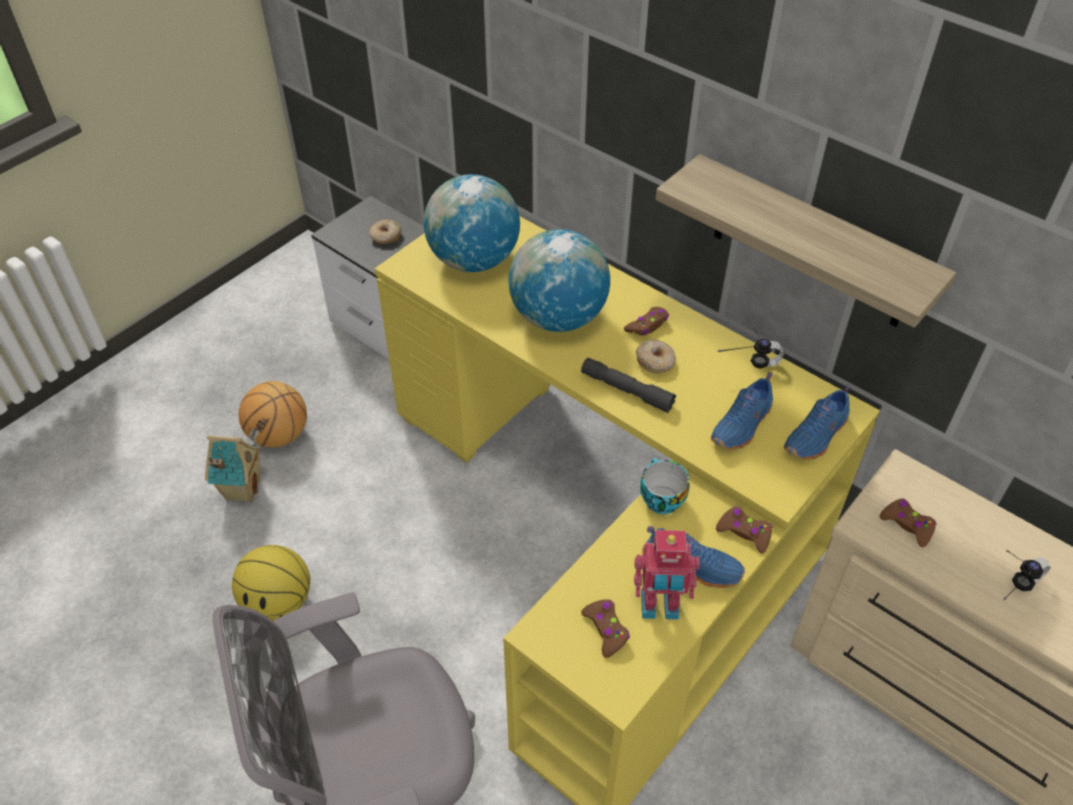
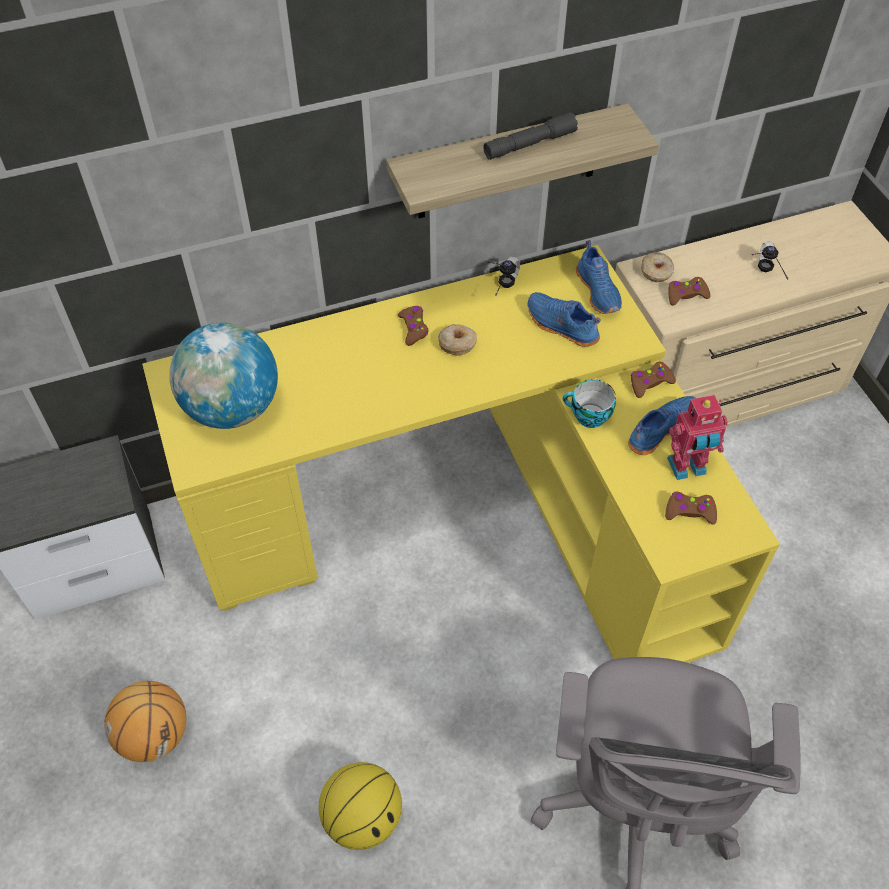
camera: 60 degrees left, 5 degrees up
(242, 489) = (200, 801): toy house -> none
(386, 236) = (56, 486): donut -> donut (656, 272)
(558, 317) = (356, 382): globe -> none
(626, 390) = (475, 377): grey flashlight -> grey flashlight (529, 144)
(659, 607) = (687, 468): toy robot -> toy robot turned 45 degrees clockwise
(743, 425) = (561, 326): blue shoe -> blue shoe turned 150 degrees clockwise

